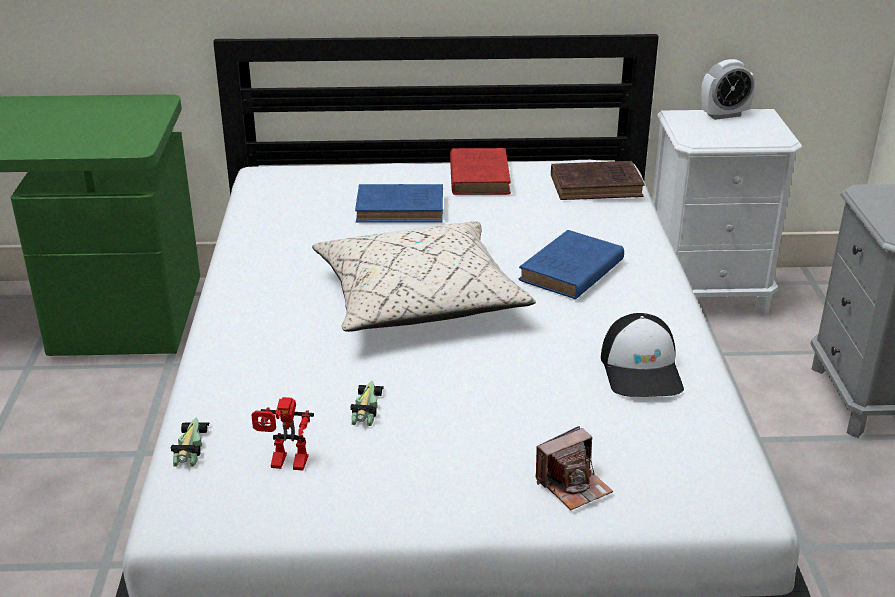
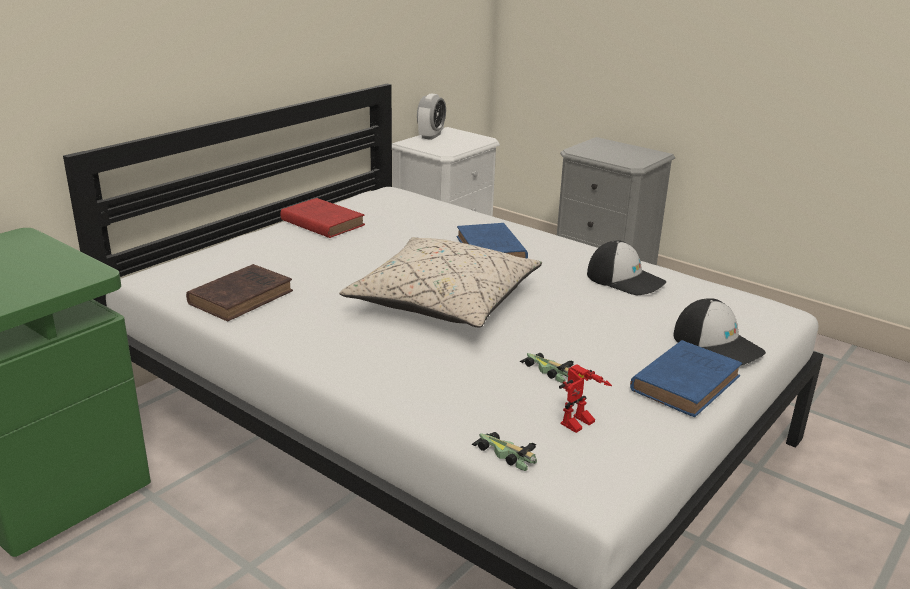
camera: 50 degrees left, 5 degrees down
(403, 209) = (313, 259): blue book -> blue book (687, 382)
(573, 485) = (717, 344): camera -> cap
(598, 186) = (408, 202): brown book -> brown book (243, 296)

